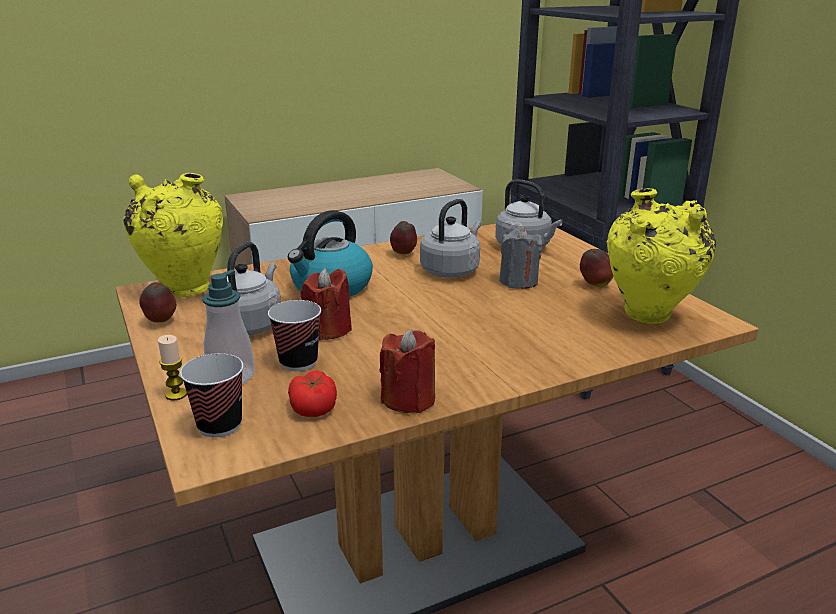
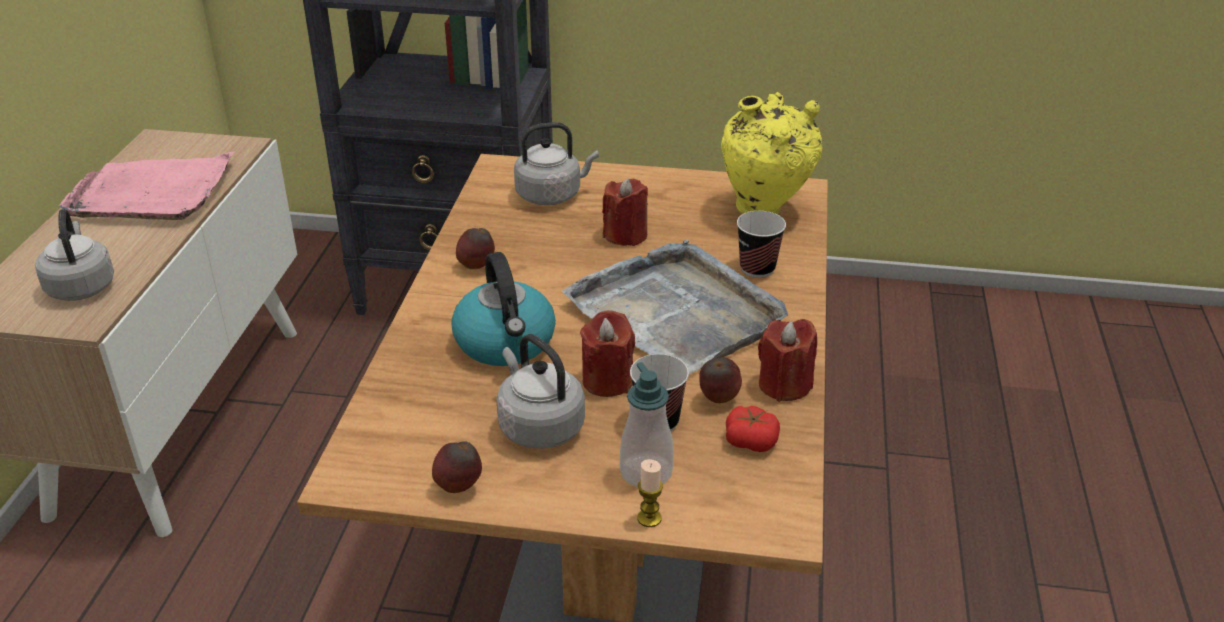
camera: 55 degrees left, 10 degrees up
(184, 289) = (382, 446): yellow vase -> none
(219, 425) = (735, 505): cup -> cup (757, 268)
(386, 188) = (152, 193): none -> pink tray
(448, 328) = (677, 313): none -> grey tray
(451, 270) = (554, 257): grey kettle -> grey kettle (81, 286)
(518, 281) = (625, 235): grey candle -> red candle
(595, 285) = (679, 204): apple -> apple (718, 400)

